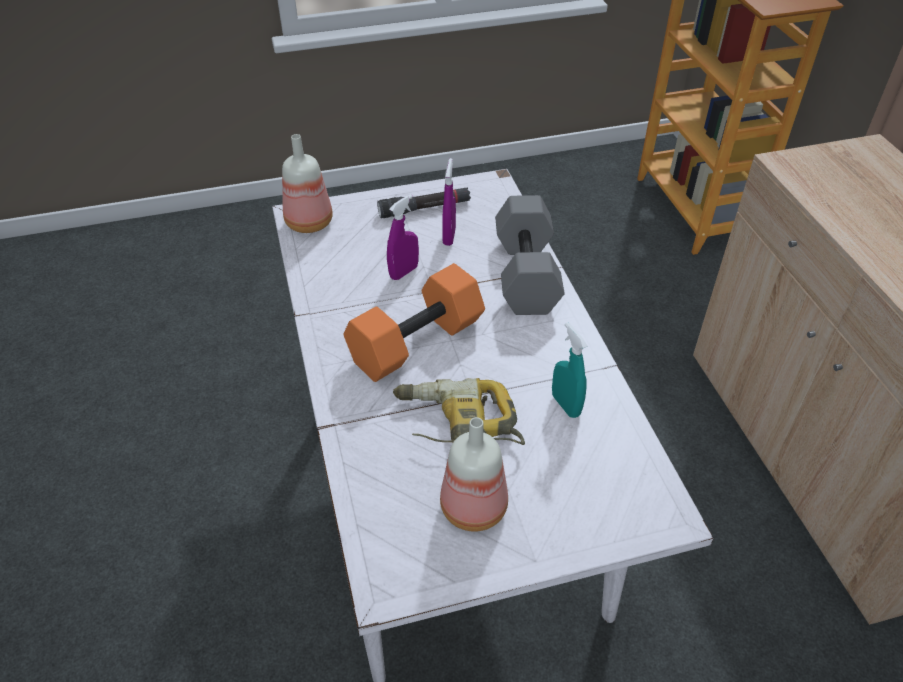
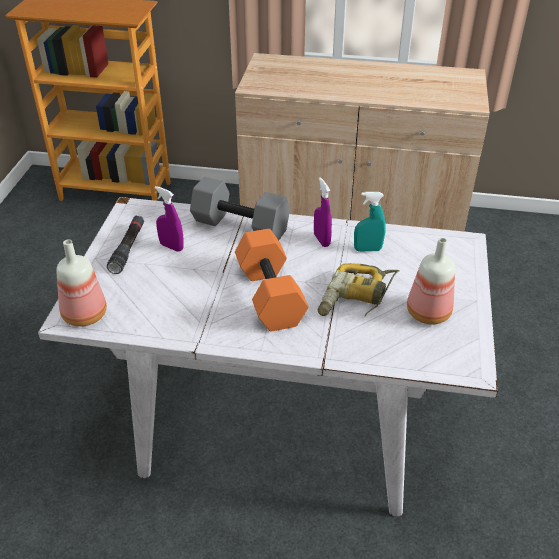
camera: 65 degrees left, 5 degrees down
(404, 272) = (192, 280): purple spray bottle -> purple spray bottle (321, 240)

